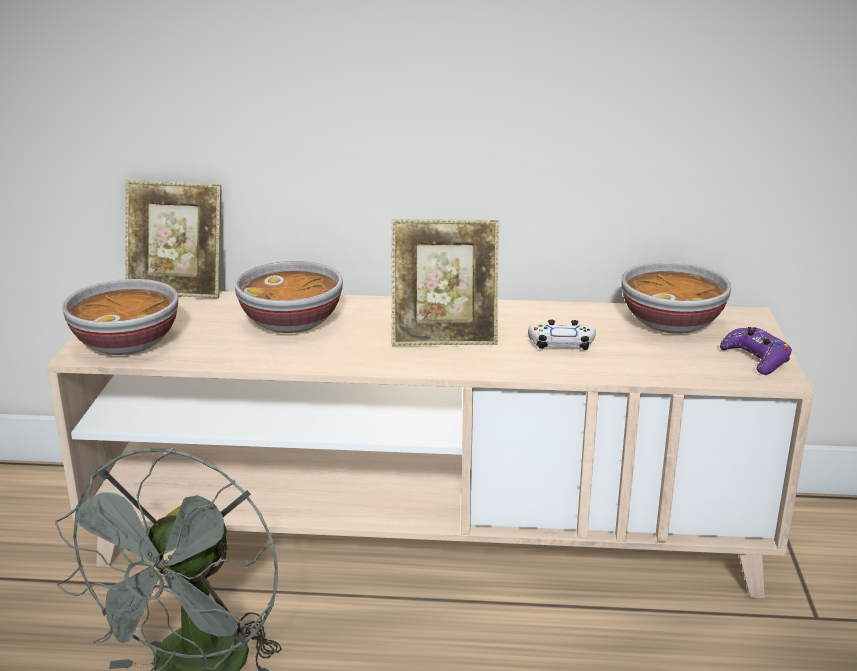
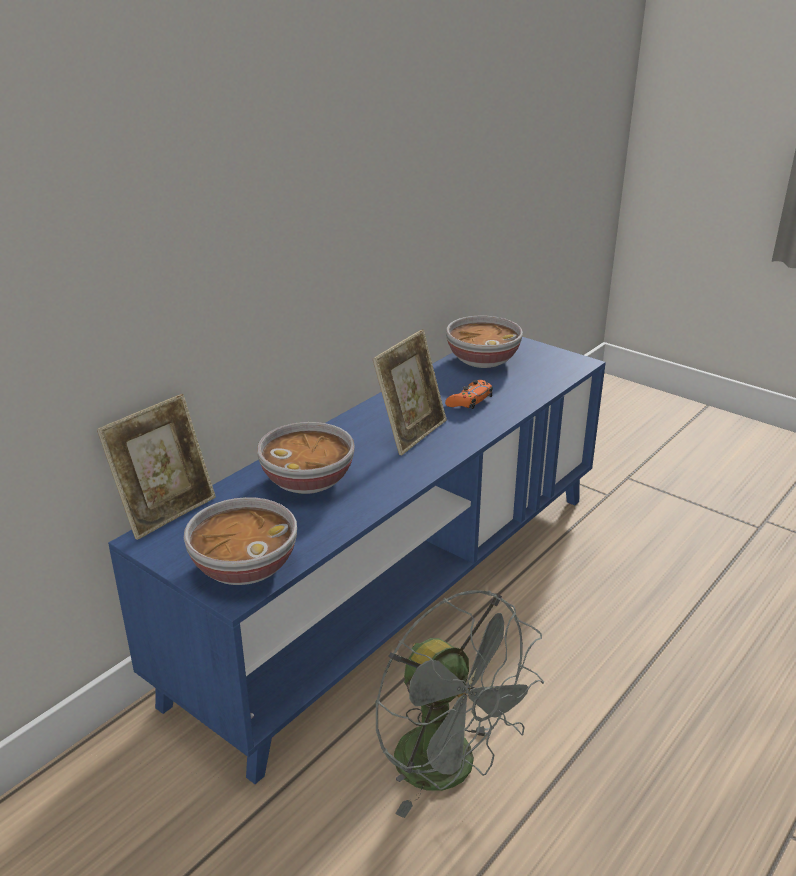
camera: 55 degrees left, 5 degrees up
(428, 533) = (397, 590): beige tv stand -> blue tv stand
(561, 344) = (470, 401): white game controller -> orange game controller
(755, 358) = (554, 358): purple game controller -> none

